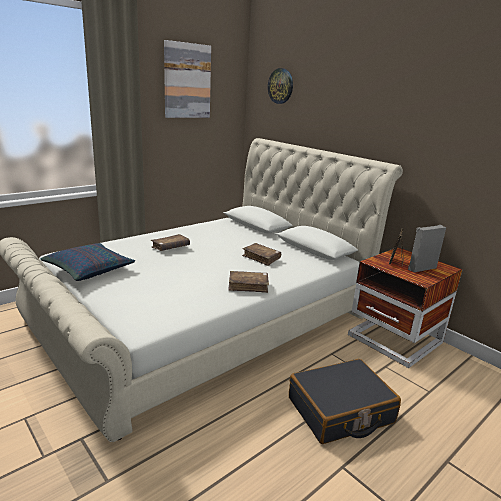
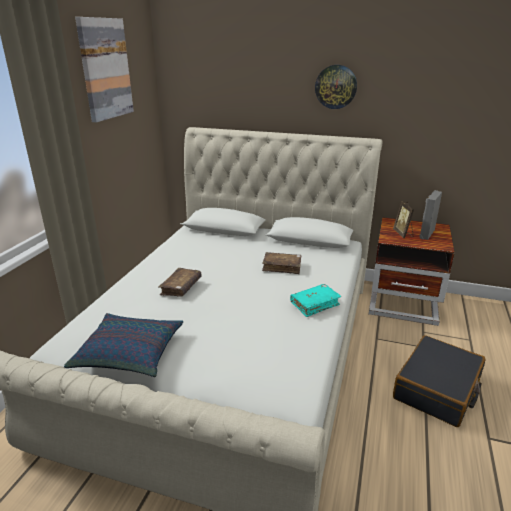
camera: 30 degrees left, 5 degrees up
(248, 286) = (314, 304): brown book -> turquoise book
(280, 86) = (211, 63): wall clock -> wall clock (336, 87)

